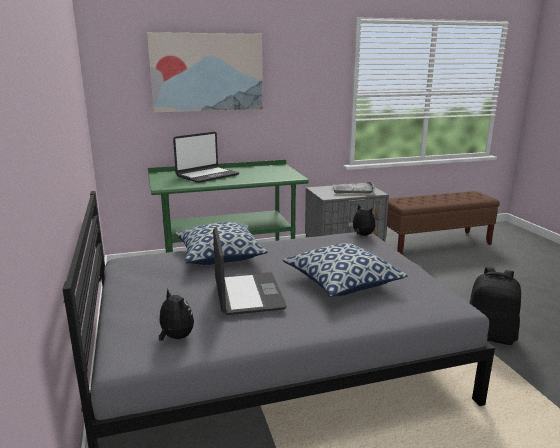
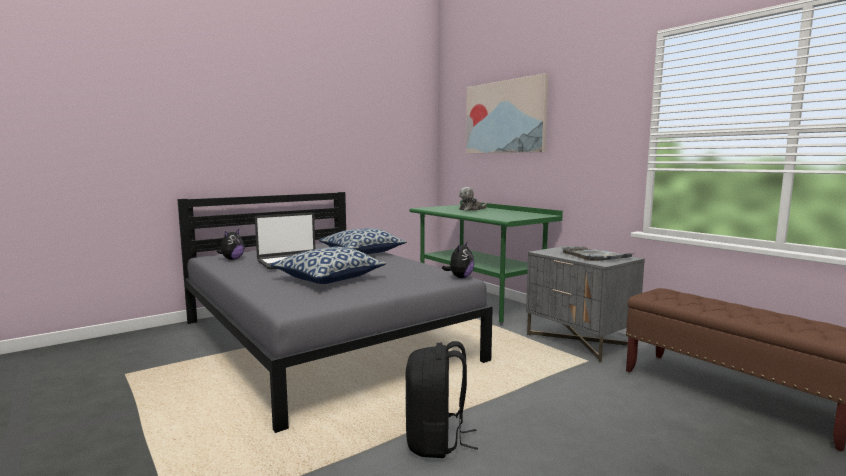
camera: 70 degrees right, 10 degrees down
(207, 175) = (471, 209): laptop -> plush toy

